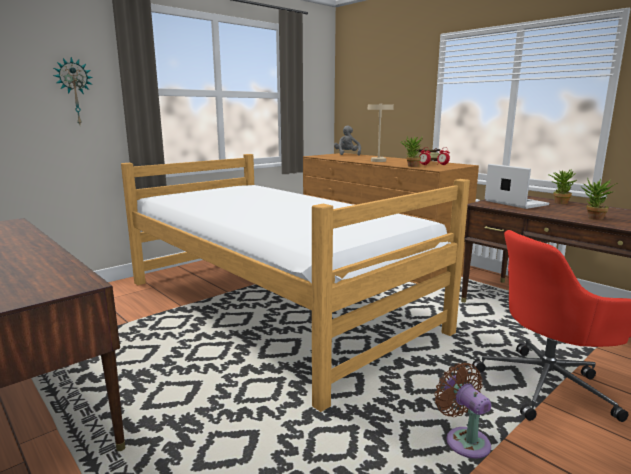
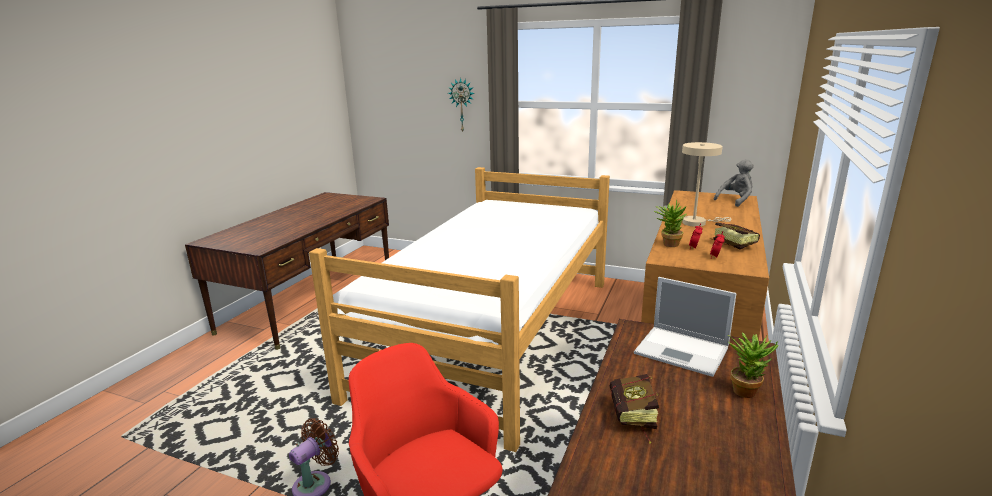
camera: 65 degrees right, 5 degrees up
(514, 202) = (683, 351): laptop -> laptop turned 90 degrees clockwise
(593, 218) = (633, 420): potted plant -> book

